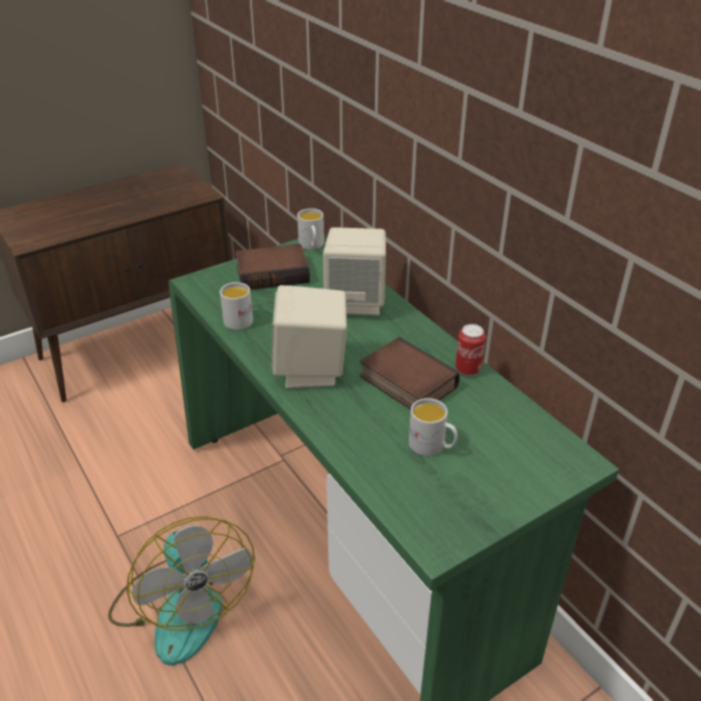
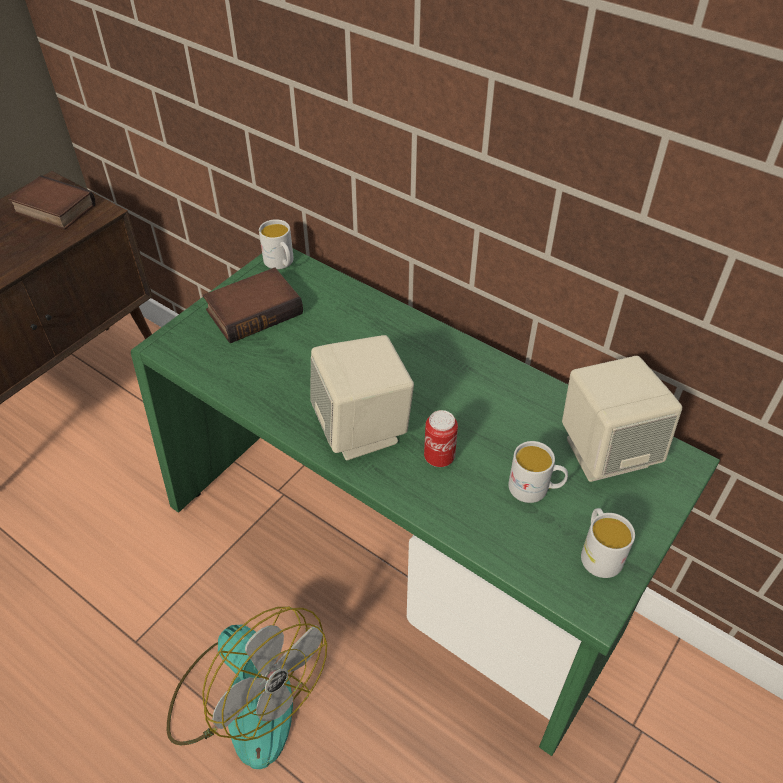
camera: 20 degrees left, 10 degrees up
(240, 318) = (247, 382): white mug -> white mug (598, 552)
(356, 302) = (367, 327): beige speaker -> beige speaker (606, 451)
(405, 382) = (470, 417): book -> book (53, 209)
(468, 369) = (525, 383): can -> can (439, 457)

